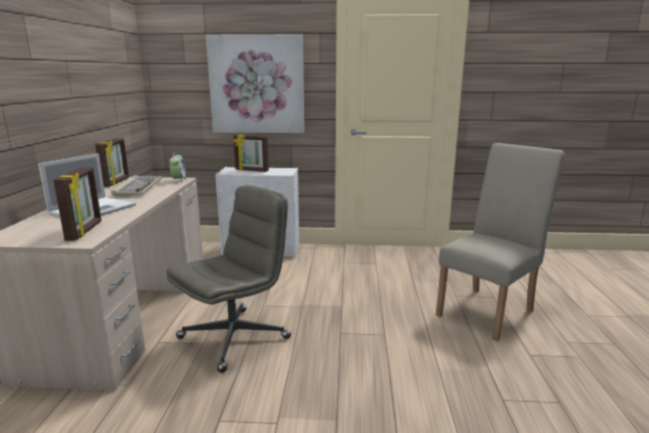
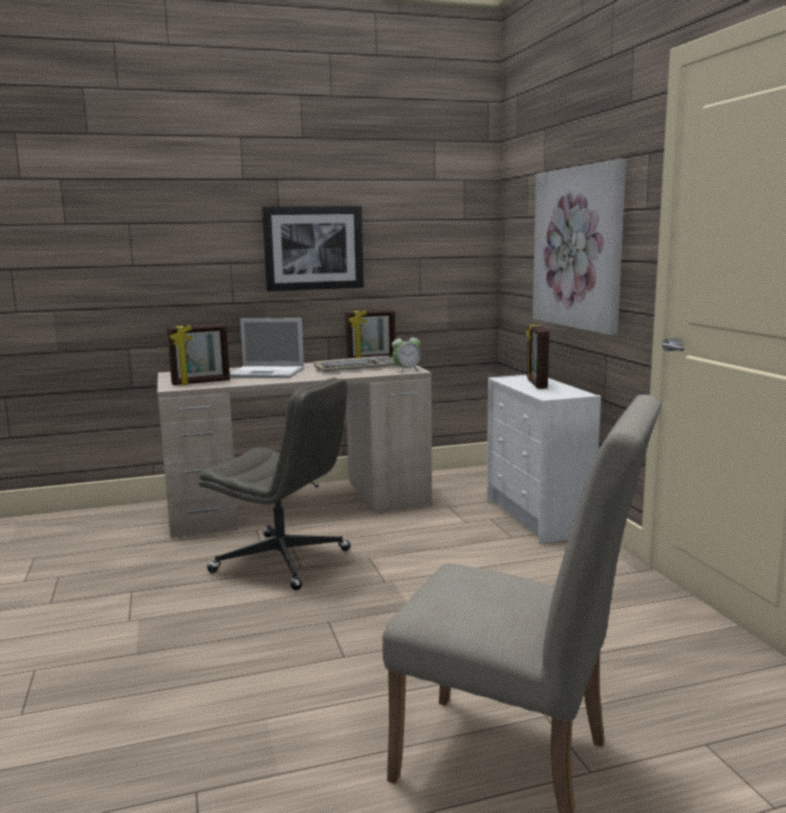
camera: 70 degrees right, 5 degrees down
(60, 87) = (313, 248): none -> picture

